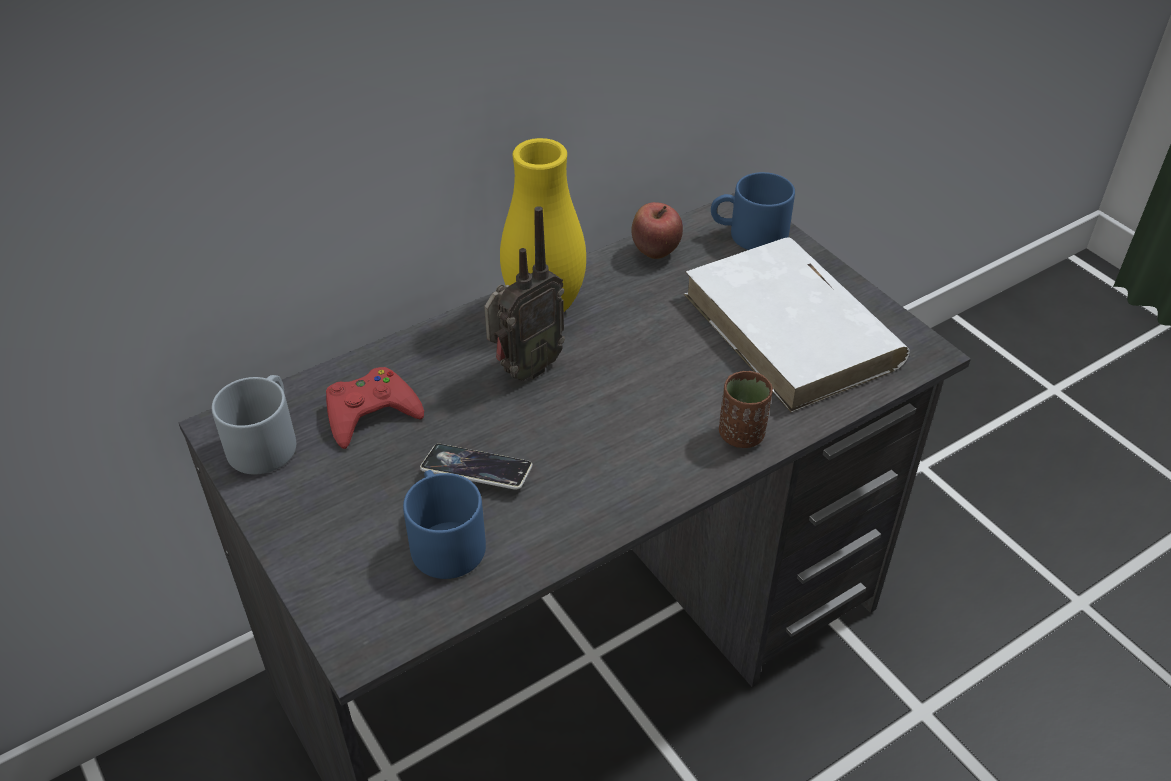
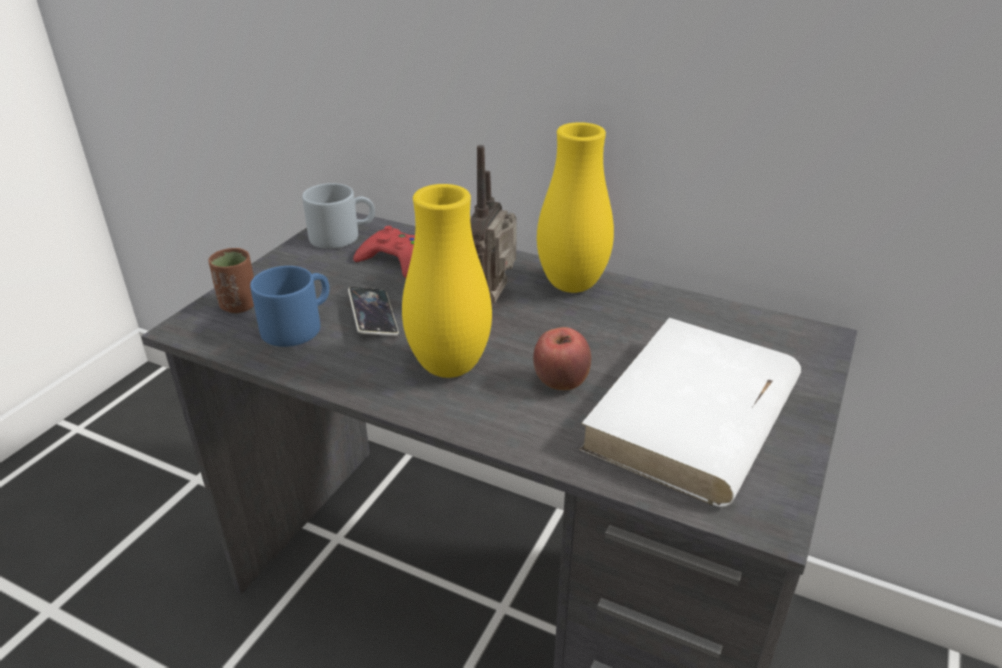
camera: 60 degrees right, 10 degrees down
(524, 369) = (495, 299): radio -> radio turned 90 degrees clockwise
(616, 446) = (449, 367): none -> yellow vase
(655, 252) = (699, 311): apple -> apple (561, 383)
(741, 435) = (522, 428): brown cup -> brown cup (239, 305)
(748, 235) = (791, 351): blue mug -> none

